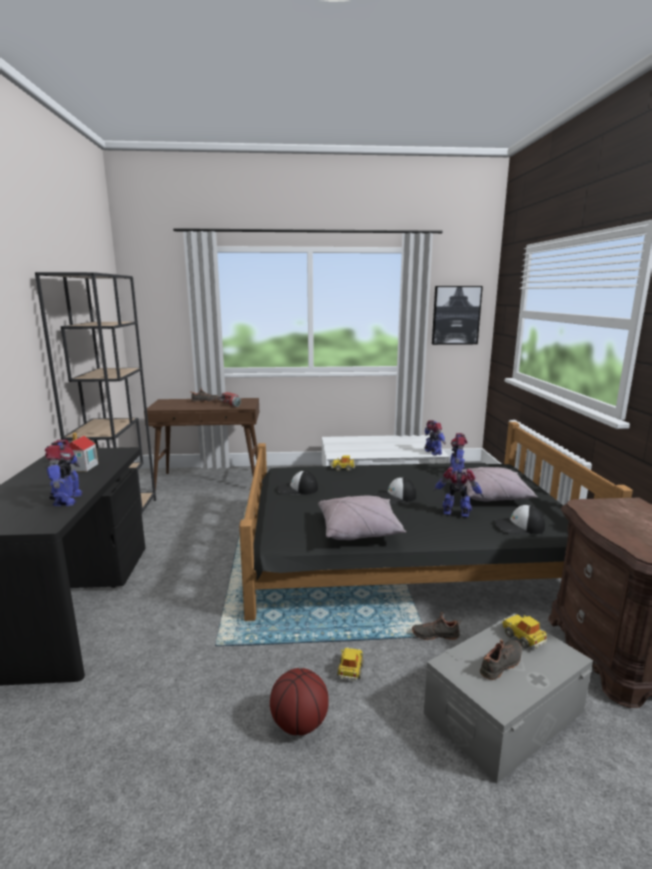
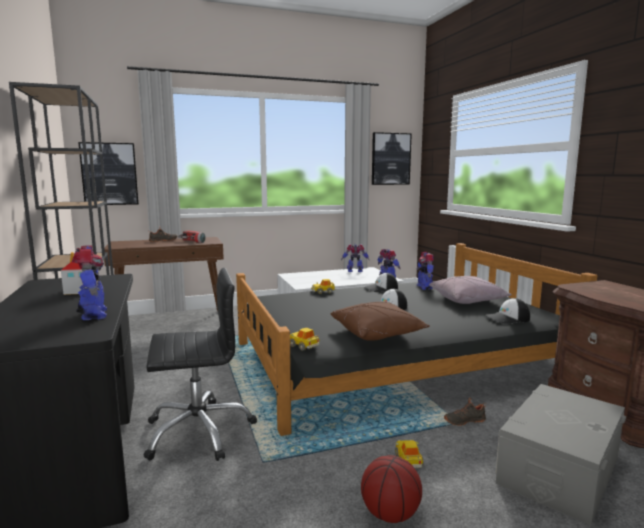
camera: 15 degrees left, 5 degrees down
(160, 333) = (109, 174): none -> picture
(178, 603) = (199, 431): none -> black office chair
(297, 489) = (293, 309): cap -> cap (381, 288)
(359, 530) = (377, 333): purple pillow -> brown pillow
(456, 513) = (450, 314): toy robot -> toy robot (355, 271)
(502, 665) = (561, 421): black shoe -> none
(523, 637) = (561, 399): toy car -> toy car (303, 346)

